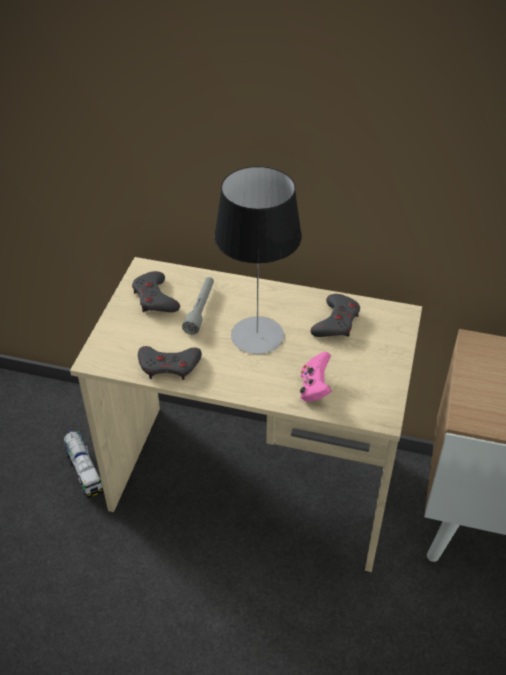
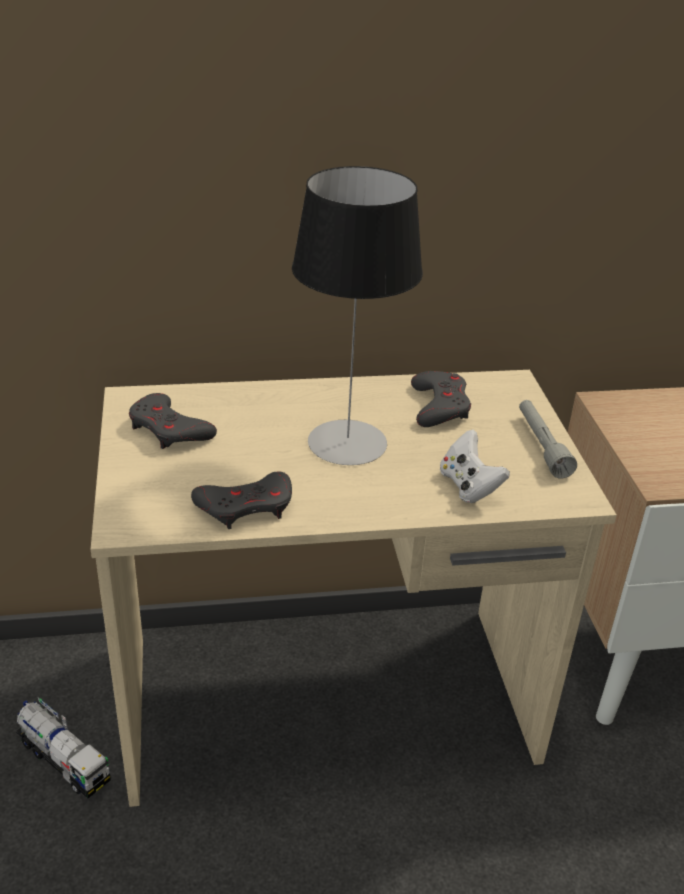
camera: 25 degrees left, 10 degrees down
(200, 310) = (246, 429): grey flashlight -> grey flashlight (541, 446)
(314, 388) = (468, 486): pink game controller -> white game controller

